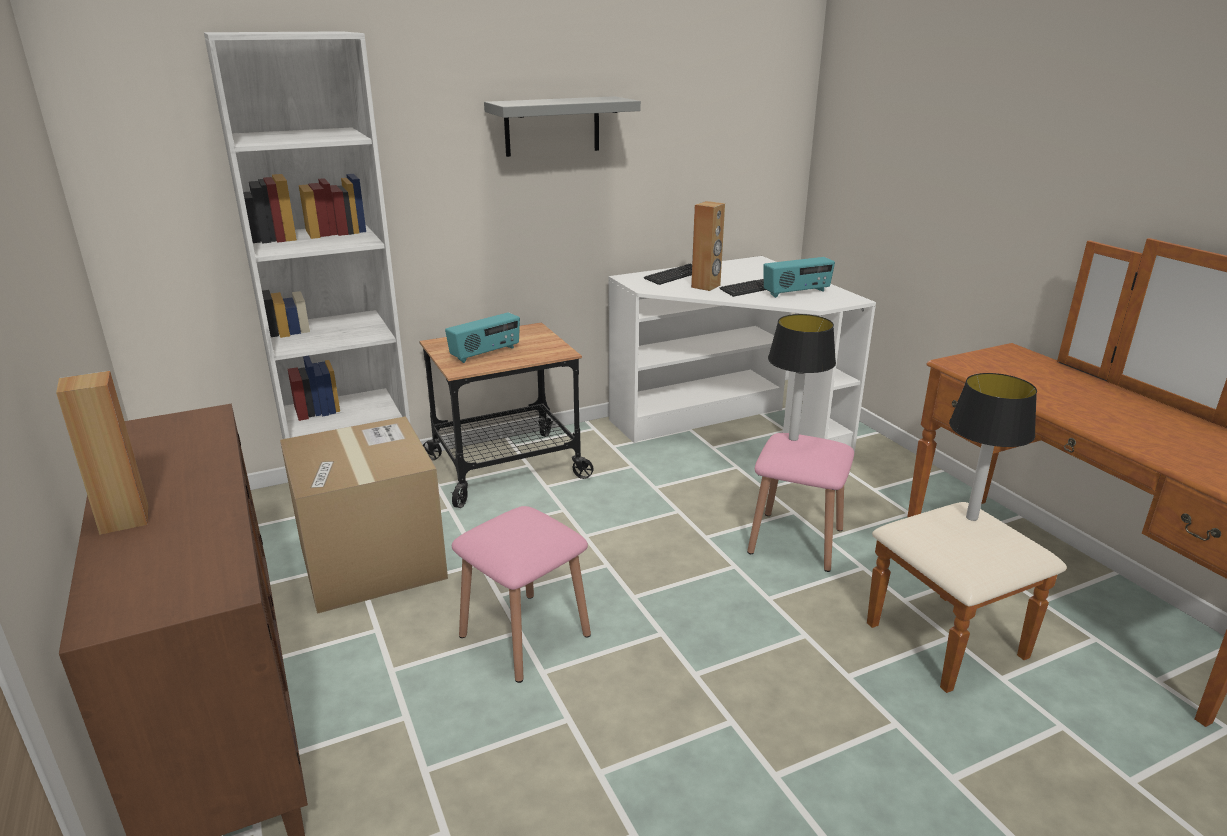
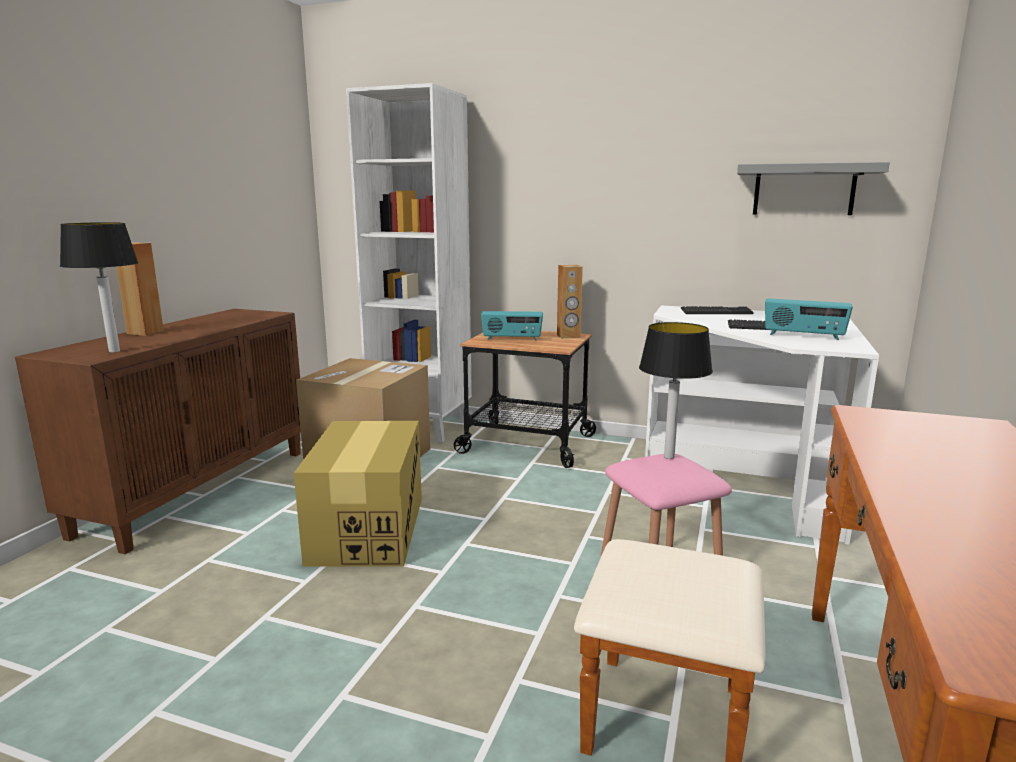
camera: 45 degrees right, 10 degrees down
(525, 635) = (368, 529): pink stool -> cardboard box
(552, 126) = (620, 167): grey shelf -> grey shelf (804, 190)
(706, 286) = (724, 320): brown speaker -> brown speaker (568, 336)
(971, 517) = (713, 568): table lamp -> table lamp (114, 351)

